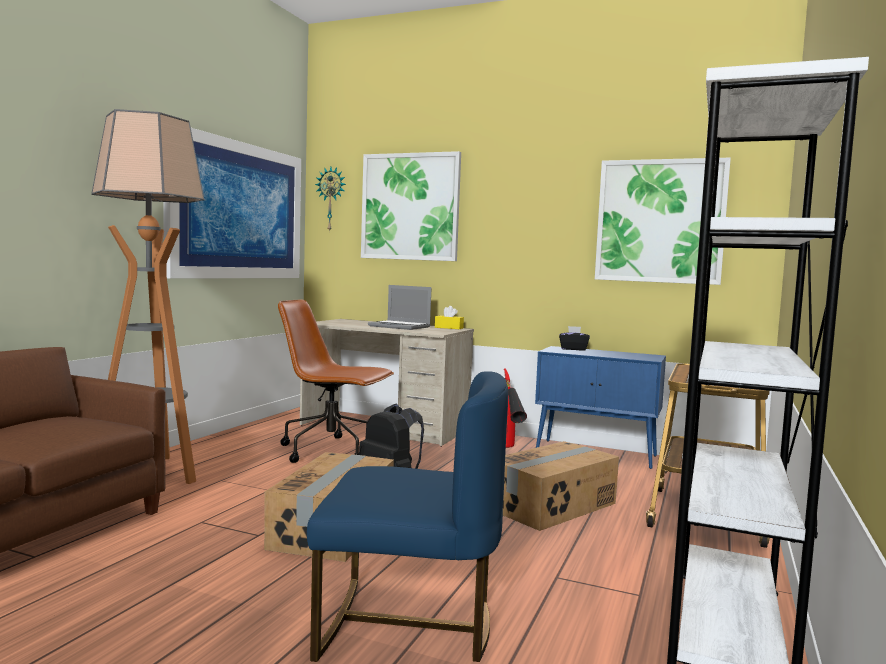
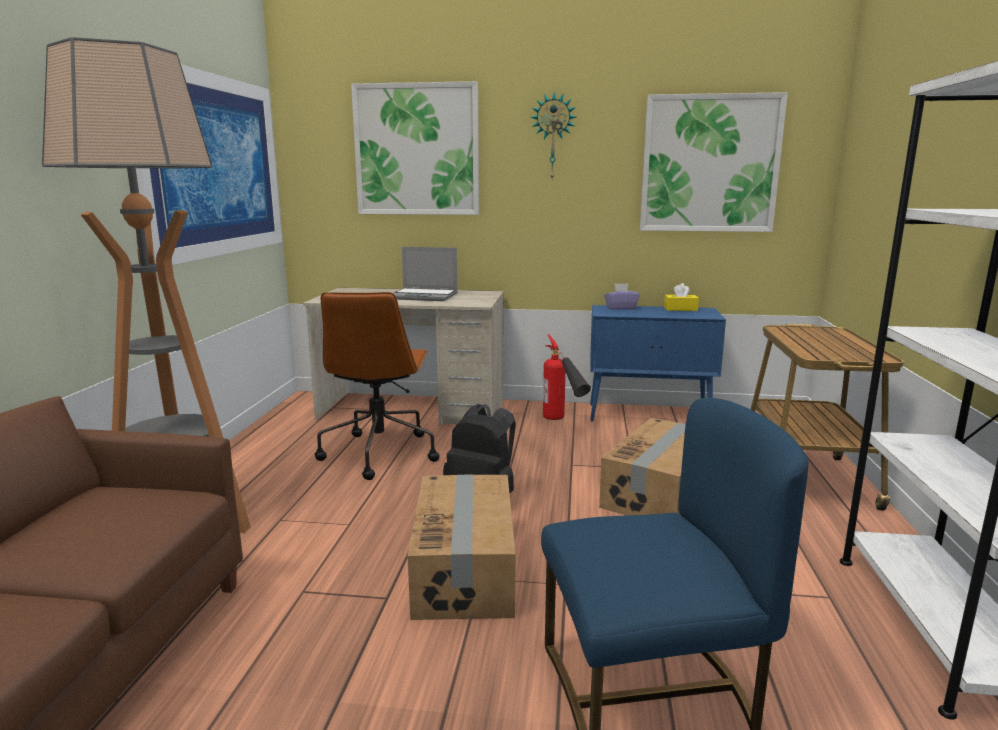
camera: 15 degrees left, 10 degrees up
(331, 199) = (311, 141): wall clock -> wall clock (553, 137)
(332, 451) = (379, 453): brown office chair -> brown office chair turned 90 degrees counterclockwise
(449, 328) = (477, 292): yellow tissue box -> yellow tissue box (680, 309)
(573, 349) = (620, 308): black tissue box -> purple tissue box

